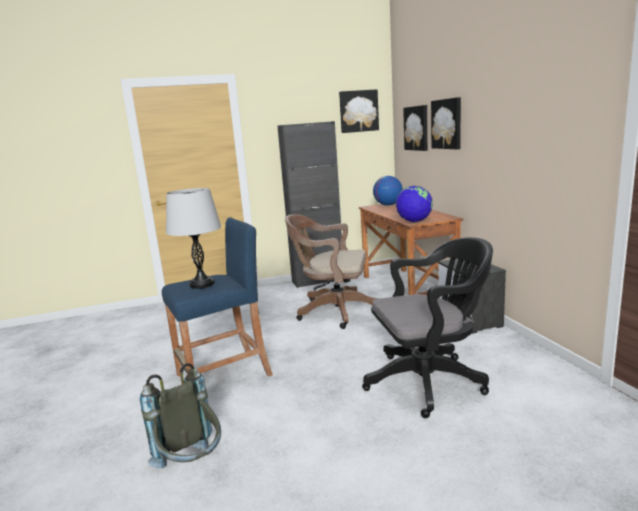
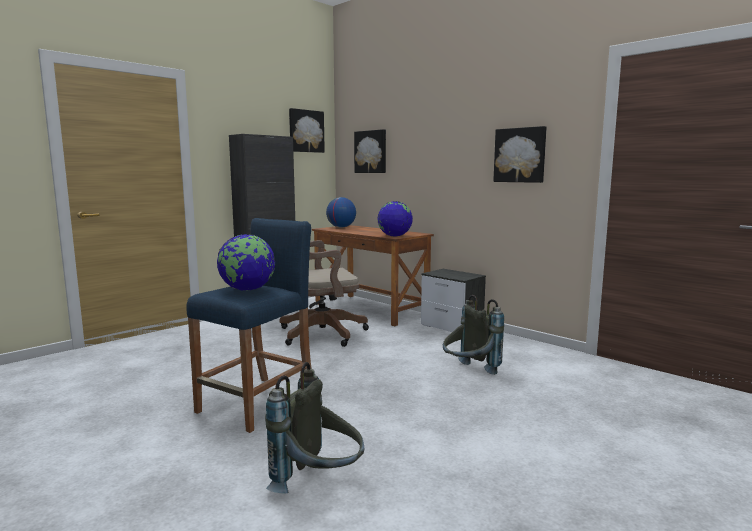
camera: 30 degrees left, 5 degrees down
(202, 284) = (247, 290): grey table lamp -> globe
(430, 381) = (469, 373): black office chair -> grey backpack
(447, 124) = (412, 147): picture -> picture (520, 155)

